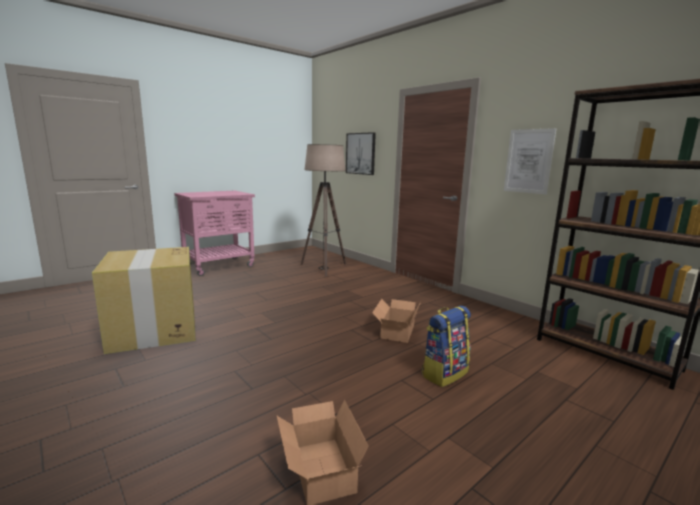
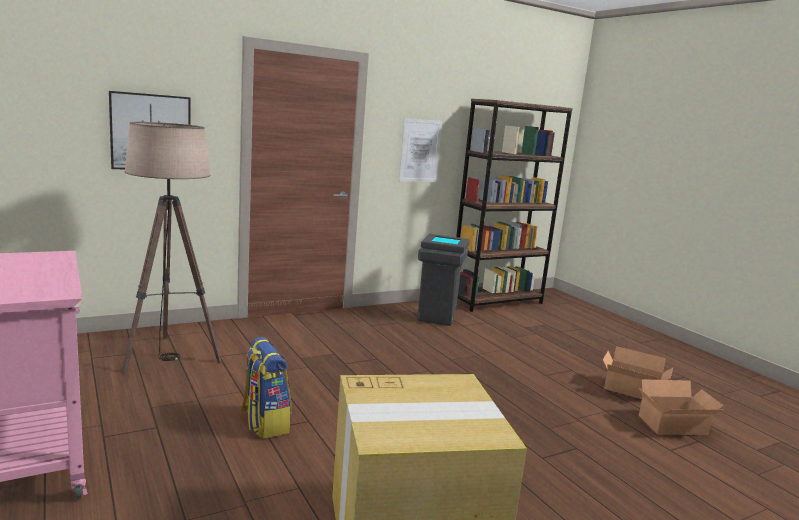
camera: 80 degrees left, 0 degrees up
(395, 332) = (448, 357): cardboard box -> cardboard box (632, 391)
(444, 373) = (531, 357): backpack -> backpack (264, 423)
(486, 324) = (437, 318): none -> grey trash can

